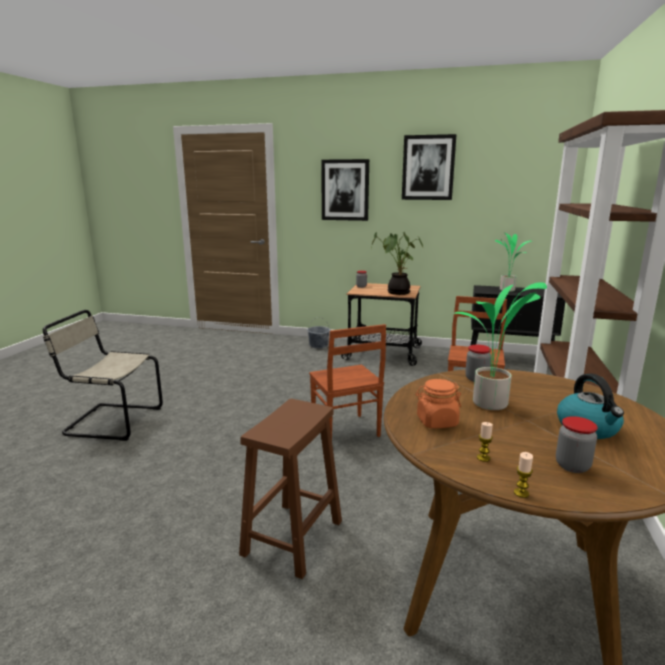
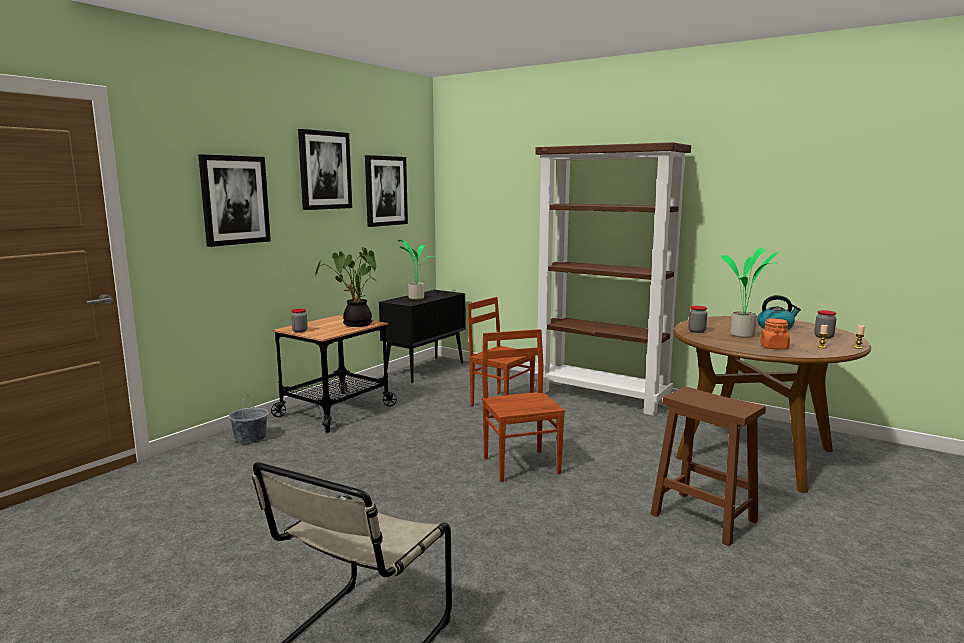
camera: 70 degrees left, 5 degrees down
(345, 431) = (522, 465): brown chair -> brown chair turned 105 degrees counterclockwise
(501, 186) = (385, 191): none -> picture

